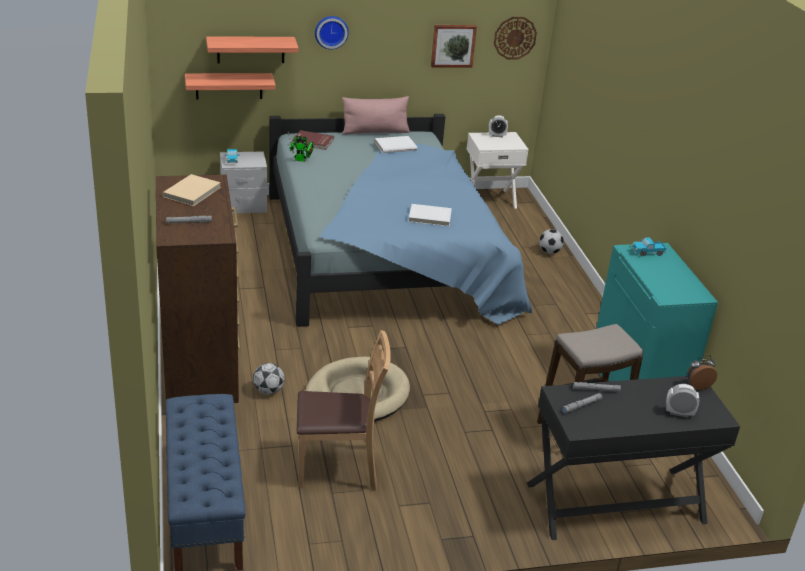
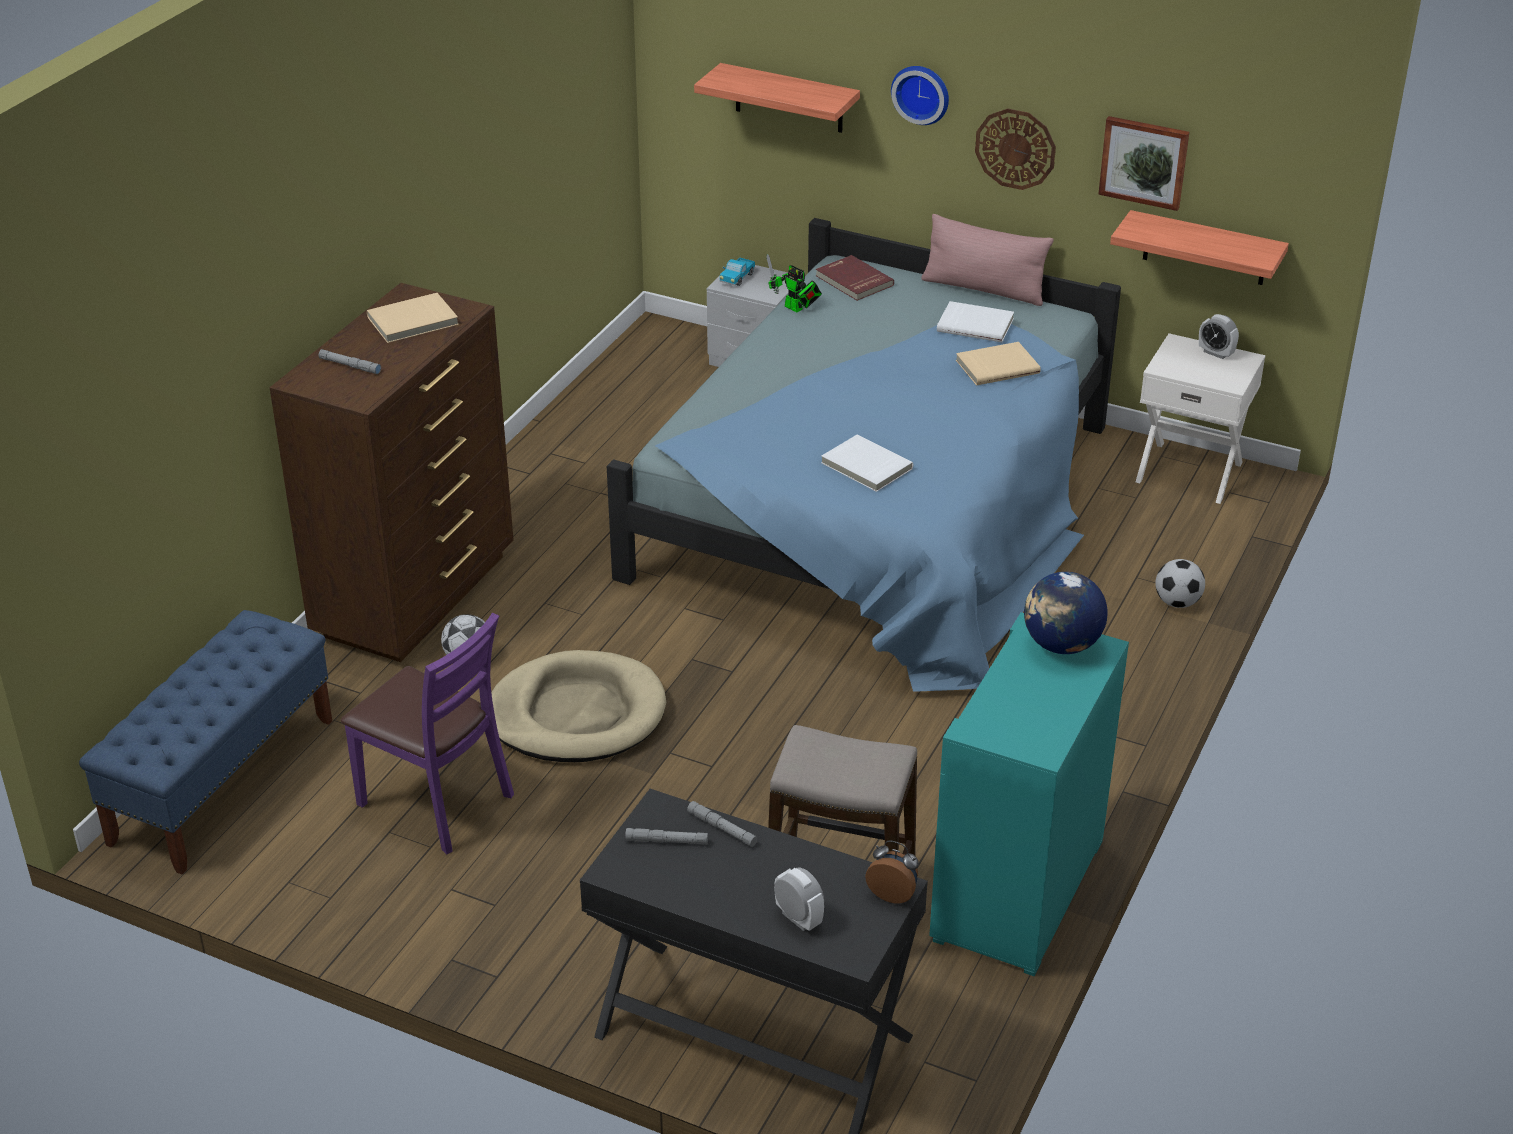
camera: 40 degrees right, 5 degrees up
(229, 86) = (754, 152): shelf -> shelf (1205, 248)
(338, 467) = (436, 802): brown chair -> purple chair
(427, 160) = (996, 366): none -> beige book
(515, 37) = (1269, 171): wall clock -> wall clock (1015, 148)
(647, 252) = (1061, 645): toy truck -> globe

